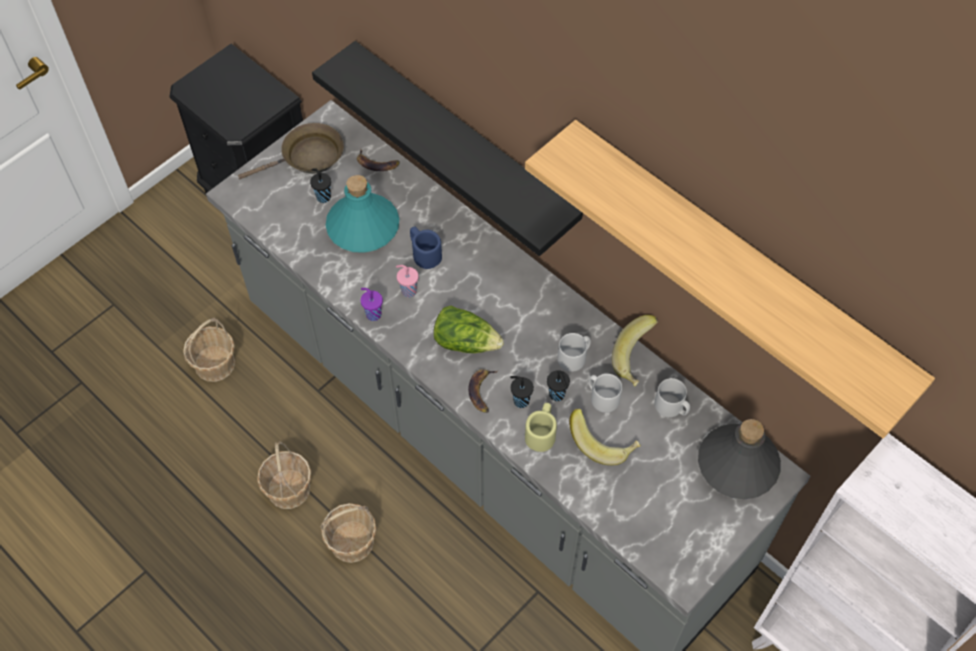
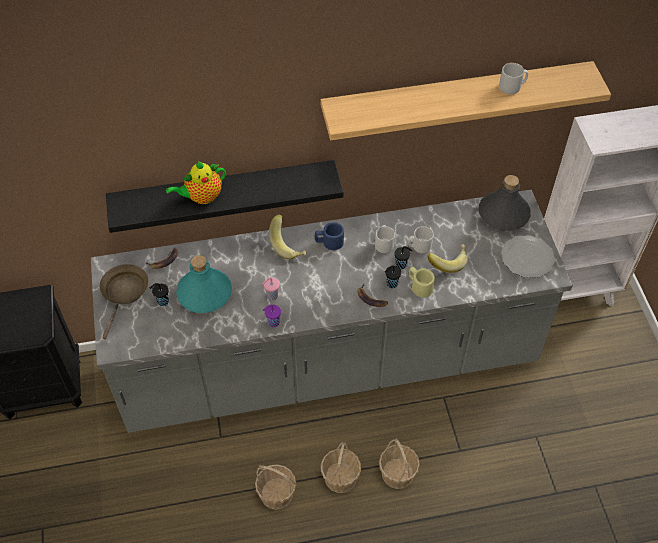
camera: 55 degrees left, 5 degrees down
(215, 364) = (148, 487): basket -> basket (397, 473)
(418, 123) = (202, 197): none -> teapot
(424, 253) = (252, 273): blue mug -> blue mug (329, 242)
(466, 341) = (331, 287): lettuce -> none
(637, 359) = (408, 217): banana -> banana (288, 245)
(671, 407) = (449, 220): grey mug -> grey mug (512, 87)
(688, 533) = (528, 258): none -> plate

